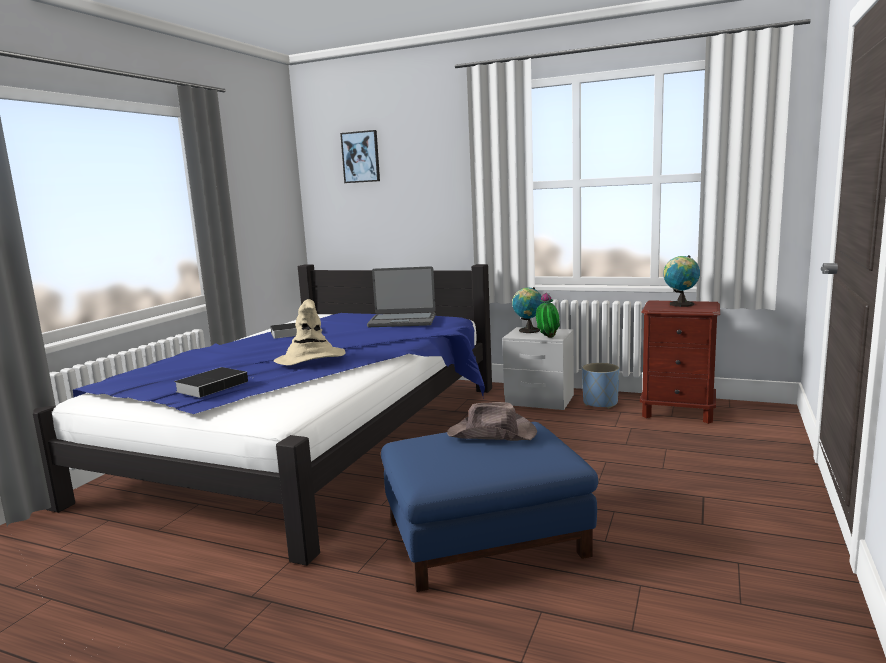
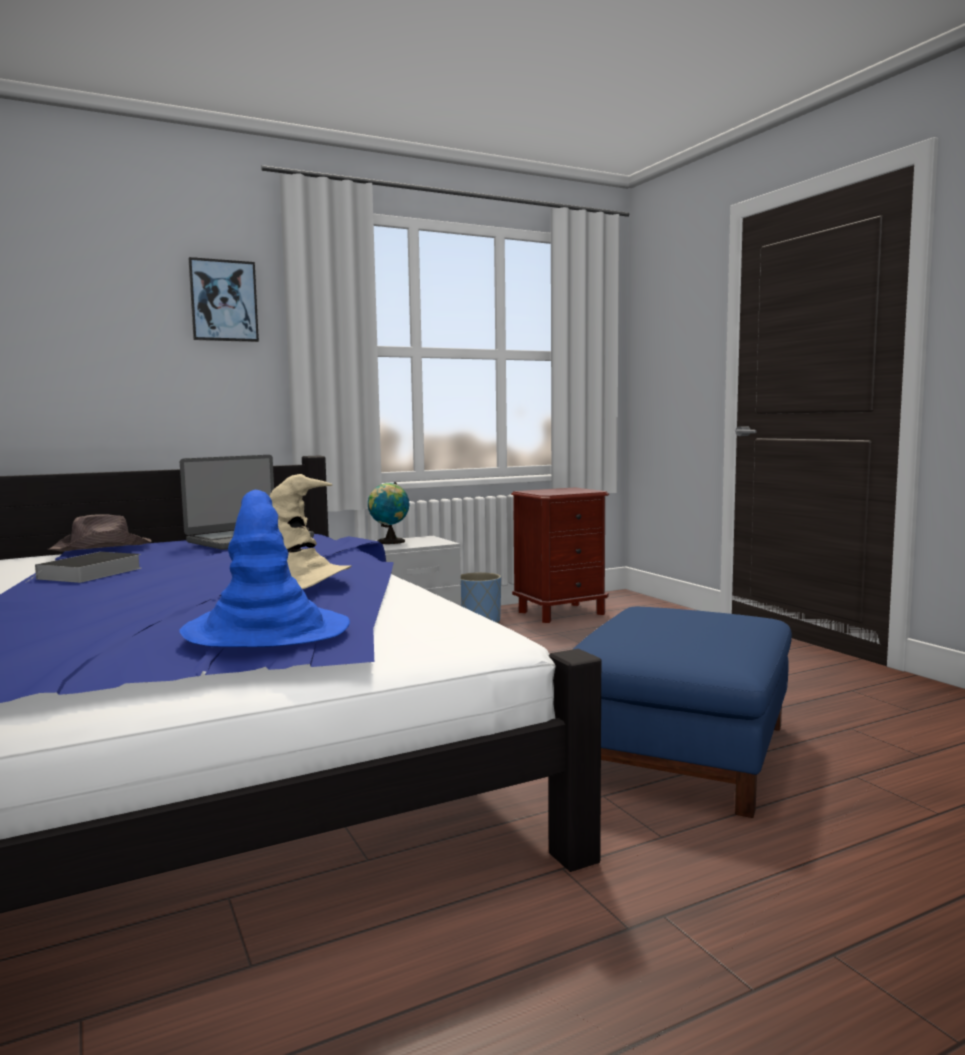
camera: 50 degrees left, 5 degrees down
(213, 386) = (266, 630): book -> blue hat
(361, 157) = (68, 279): picture -> picture (223, 301)
(493, 434) = (660, 616): brown hat -> brown hat (102, 547)
(547, 338) = (436, 543): potted plant -> none
(680, 304) = (556, 490): globe -> none

